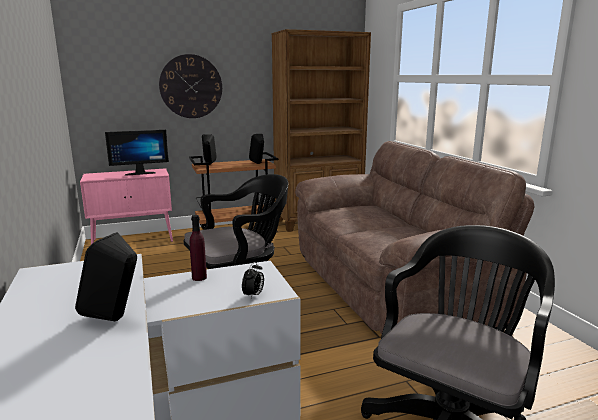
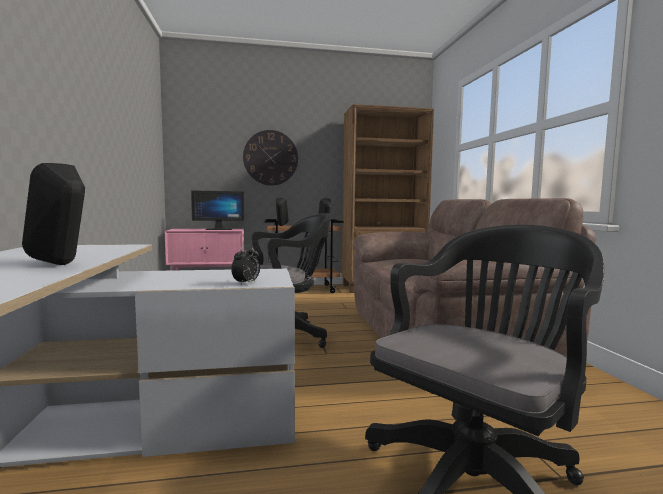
camera: 10 degrees right, 10 degrees down
(199, 277) = (204, 272): purple bottle -> none

